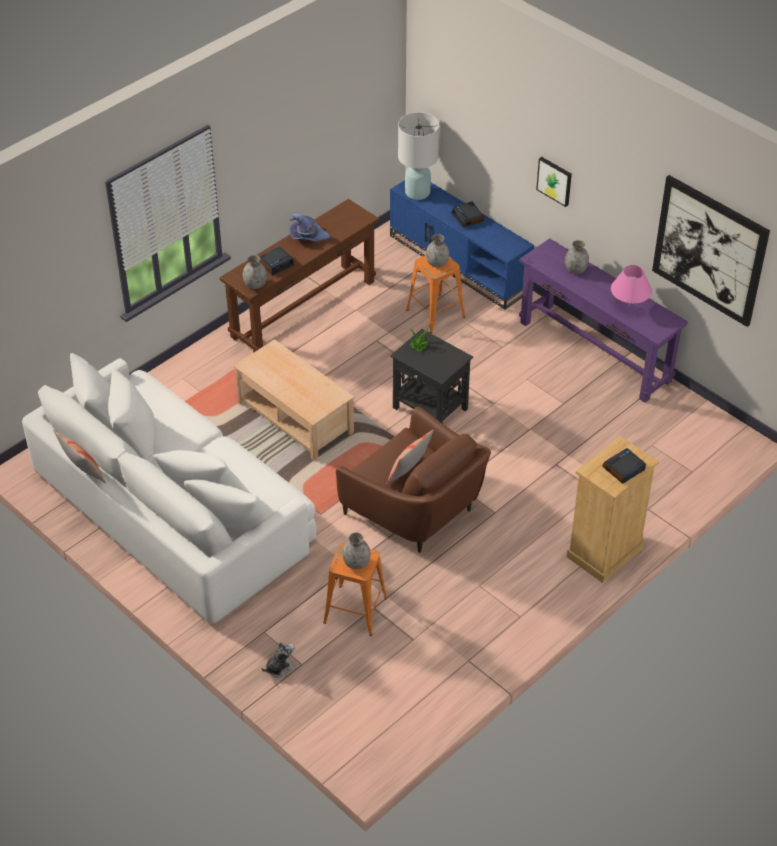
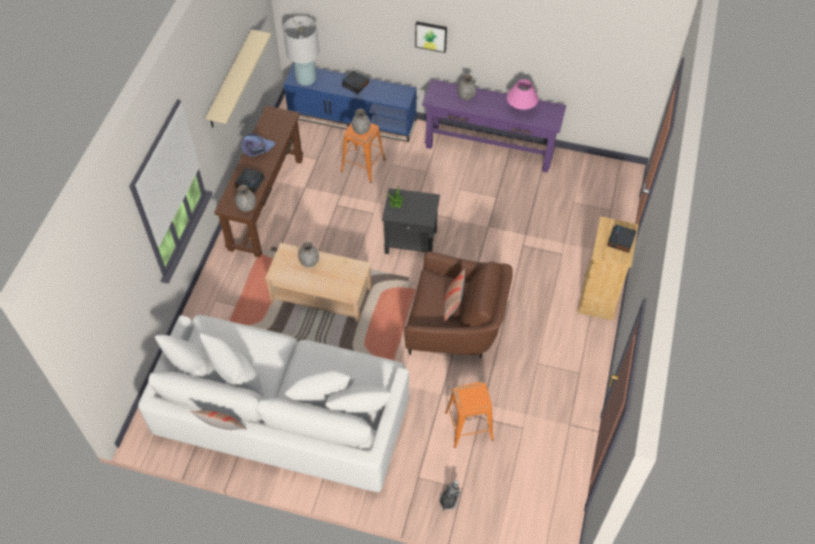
camera: 30 degrees left, 10 degrees up
(303, 145) = (230, 80): none -> beige shelf
(356, 563) = (475, 398): grey vase -> grey vase (309, 262)
(709, 250) = (583, 50): picture -> none

